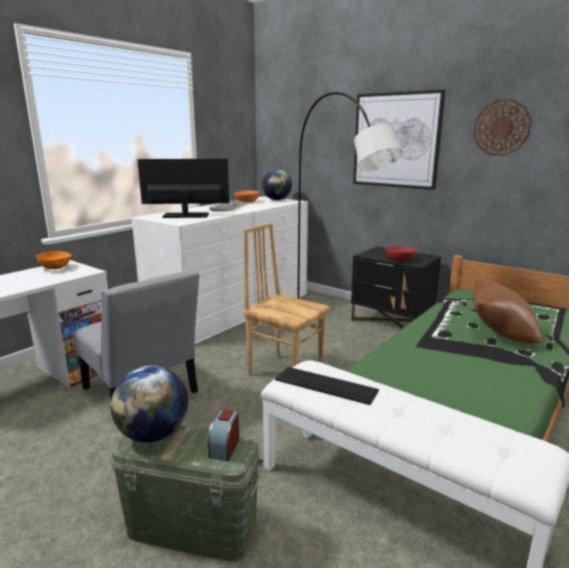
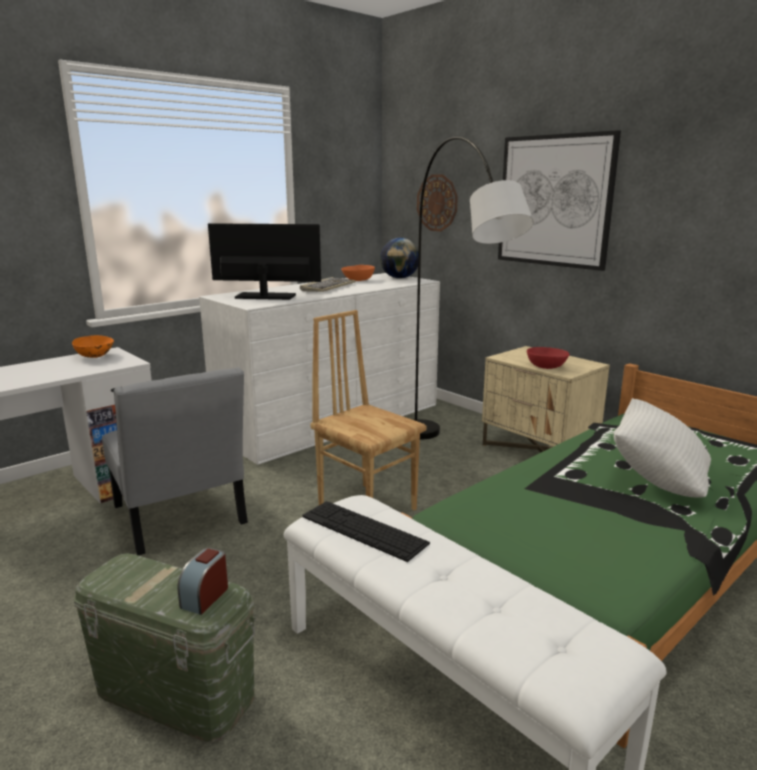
camera: 10 degrees right, 0 degrees up
(154, 434) = (130, 571): globe -> none
(392, 321) = (539, 451): black nightstand -> beige nightstand
(501, 128) = (696, 184): wall clock -> wall clock (437, 203)
(501, 334) = (657, 481): brown pillow -> white pillow

